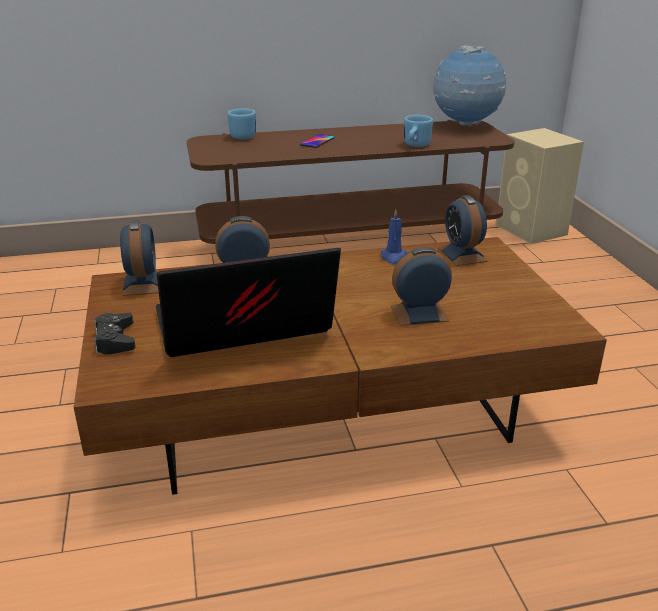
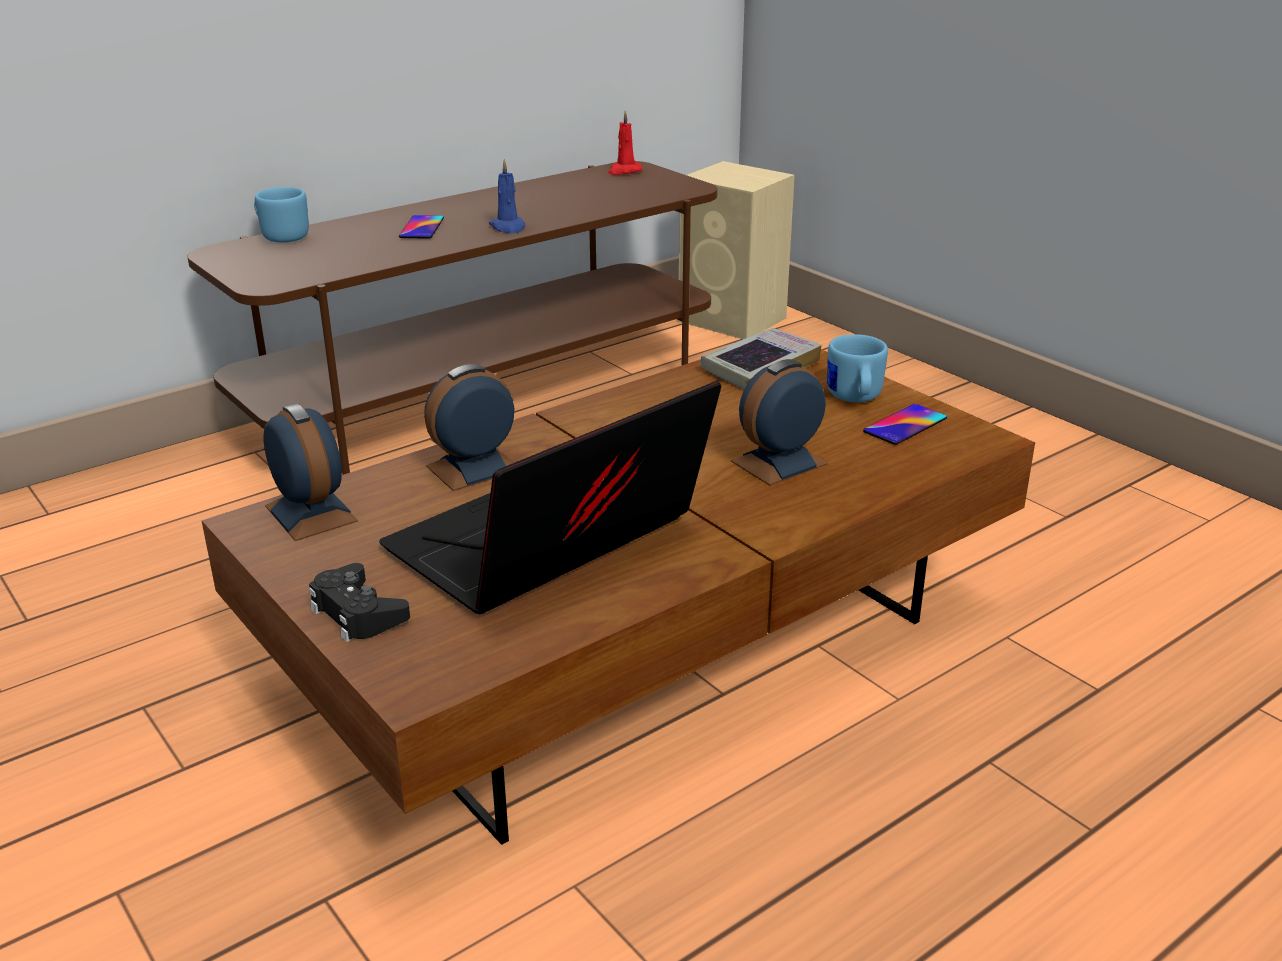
camera: 25 degrees left, 0 degrees up
(393, 257) = (669, 390): blue candle -> blue candle (508, 227)
(415, 145) = (582, 213): blue mug -> blue mug (854, 399)
(462, 254) = (760, 367): alarm clock -> book
(465, 125) = (624, 171): globe -> red candle
(523, 308) = (905, 425): none -> phone

